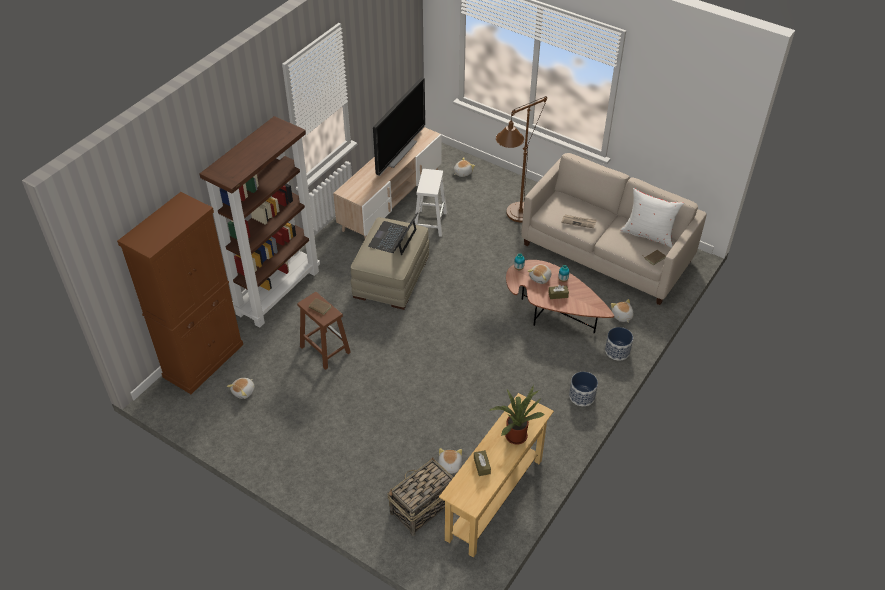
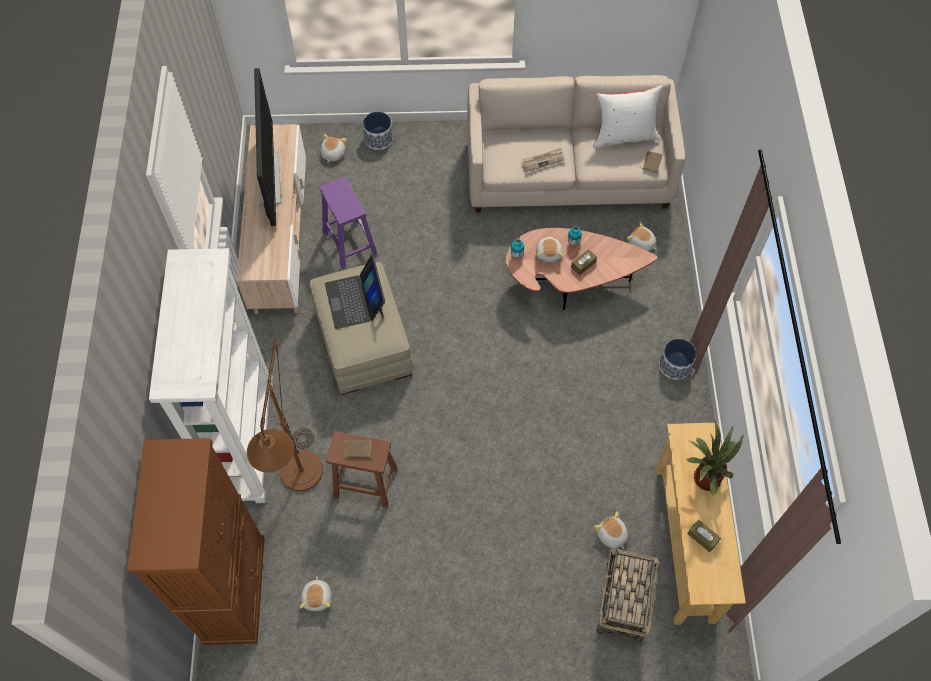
camera: 35 degrees left, 15 degrees up
(278, 292) = (246, 441): brown bookcase -> white bookcase
(430, 222) = (349, 242): white stool -> purple stool
(516, 217) = (439, 181): brown floor lamp -> brown floor lamp (300, 483)
(617, 351) = (668, 290): planter -> planter (378, 139)

